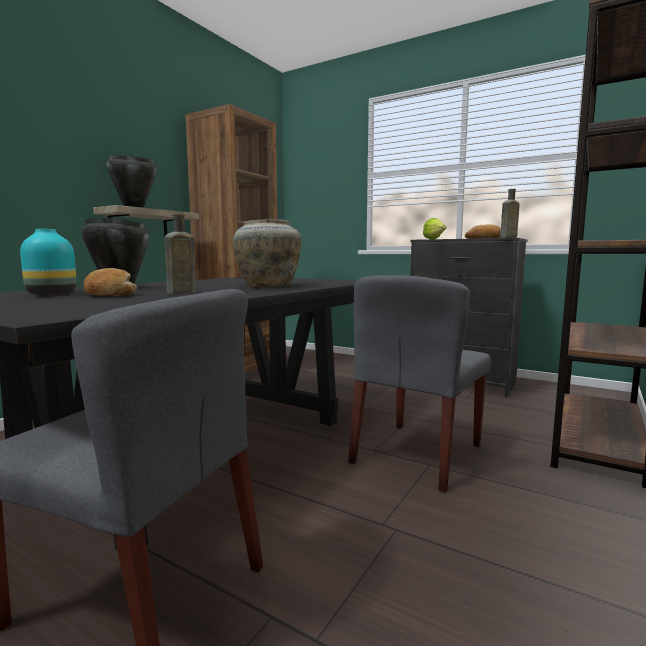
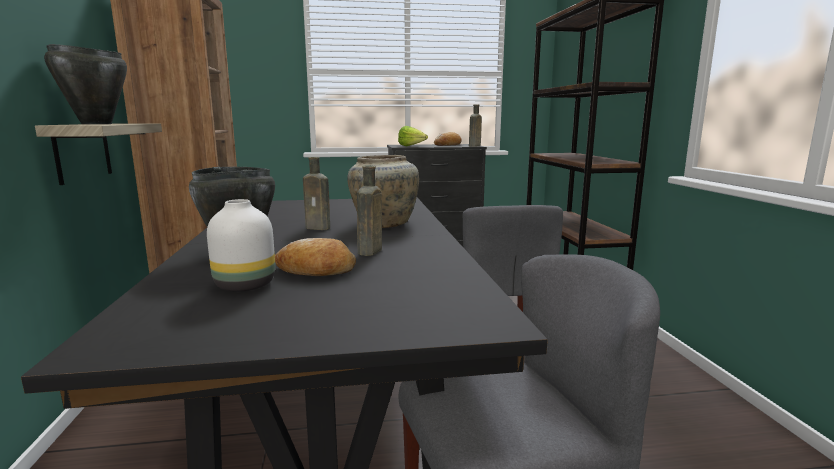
camera: 40 degrees left, 5 degrees up
(53, 294) = (246, 285): turquoise vase -> white vase
(219, 285) = (319, 228): none -> brown bottle

